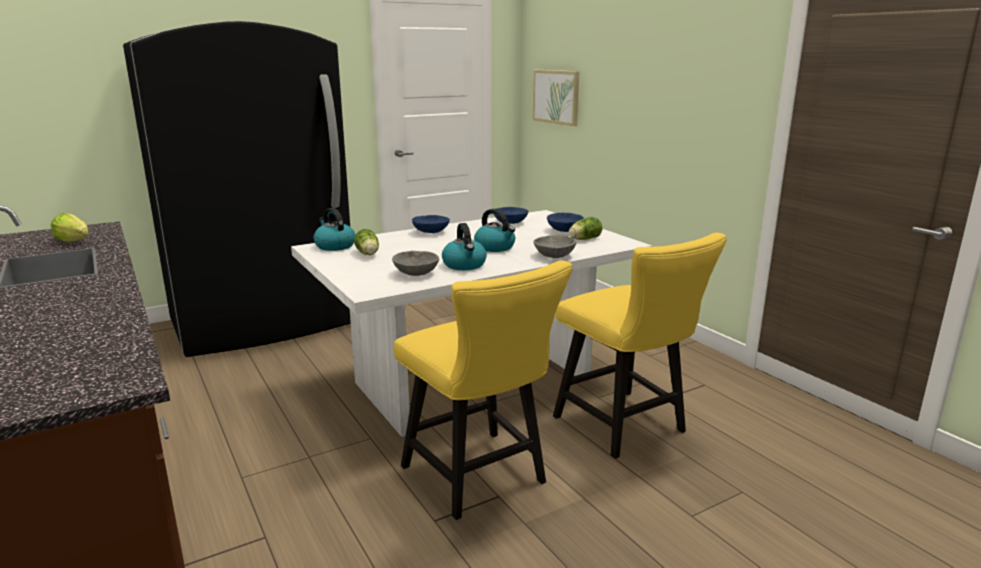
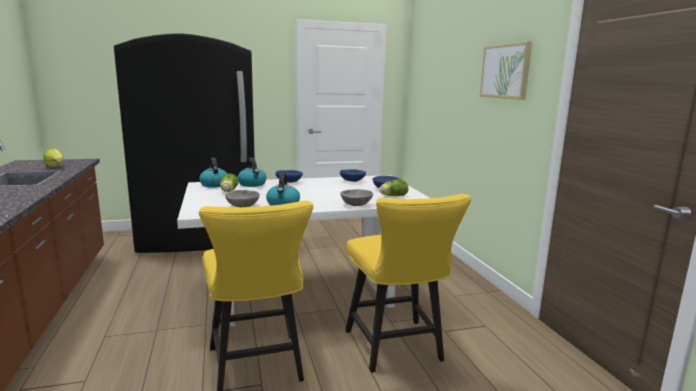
camera: 15 degrees right, 5 degrees down
(495, 247) = (320, 195): kettle -> kettle (252, 184)
(556, 96) = (425, 96): picture -> picture (505, 71)

